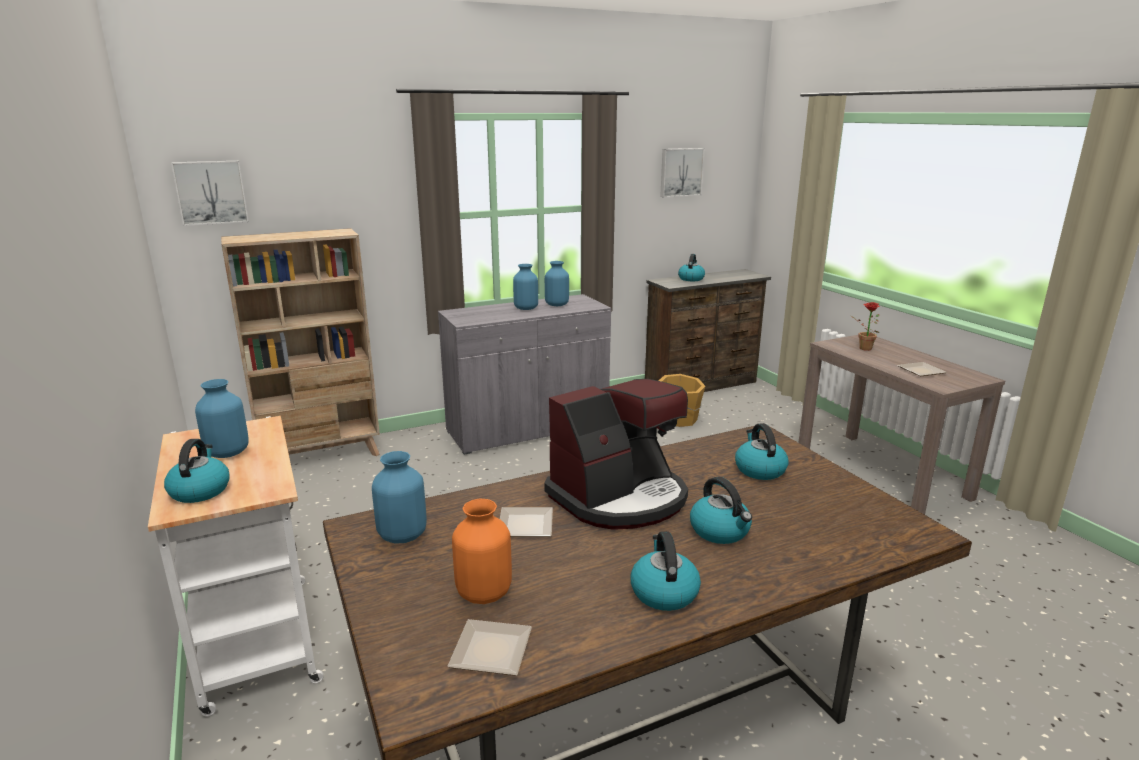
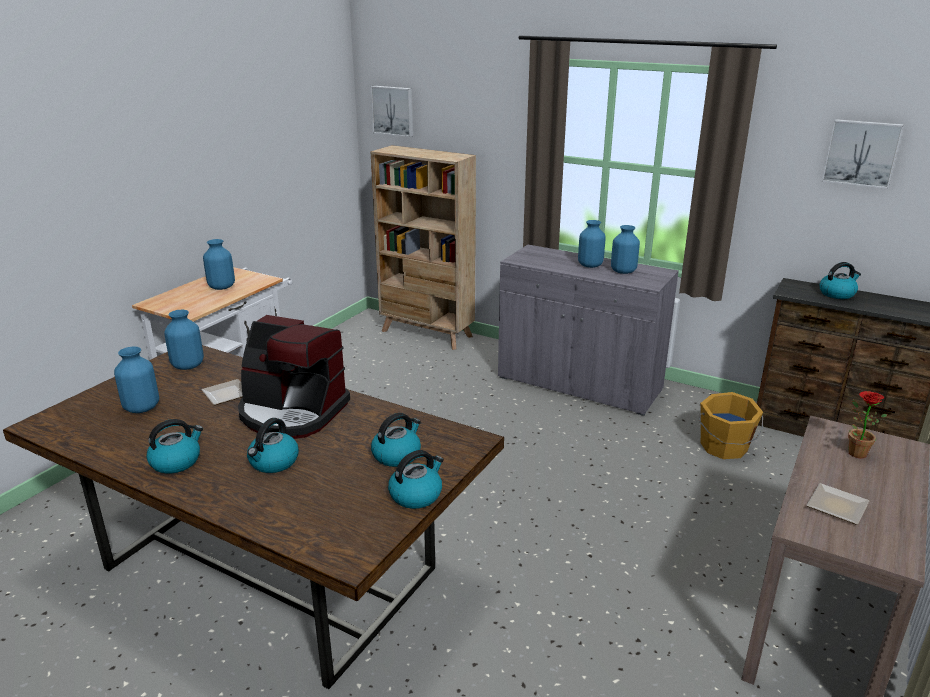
camera: 55 degrees right, 5 degrees up
(200, 490) = (174, 299): kettle -> kettle (416, 495)
(483, 592) = (142, 407): orange vase -> blue vase
(493, 653) = (86, 429): plate -> none

